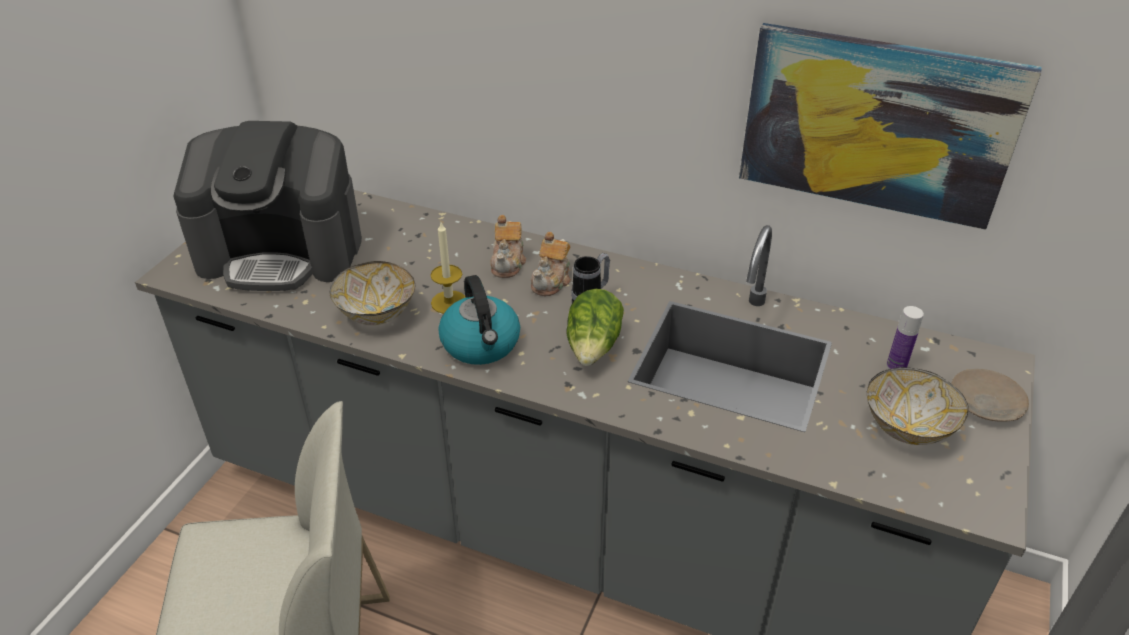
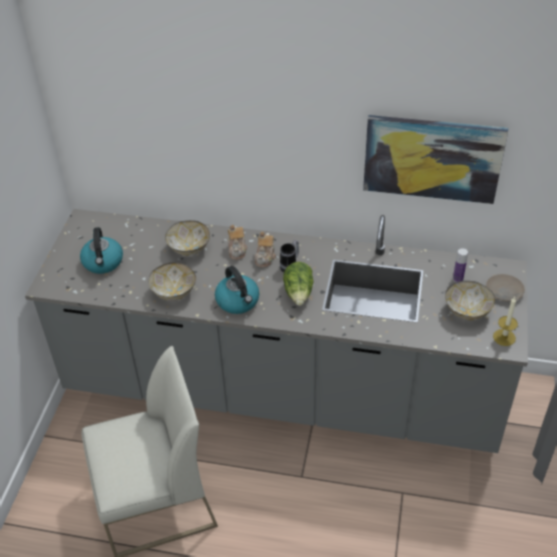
camera: 10 degrees left, 5 degrees up
(282, 251) = (103, 262): coffee machine -> kettle
(429, 251) = (189, 249): none -> bowl
(449, 302) = (212, 279): candle -> candle (504, 337)

